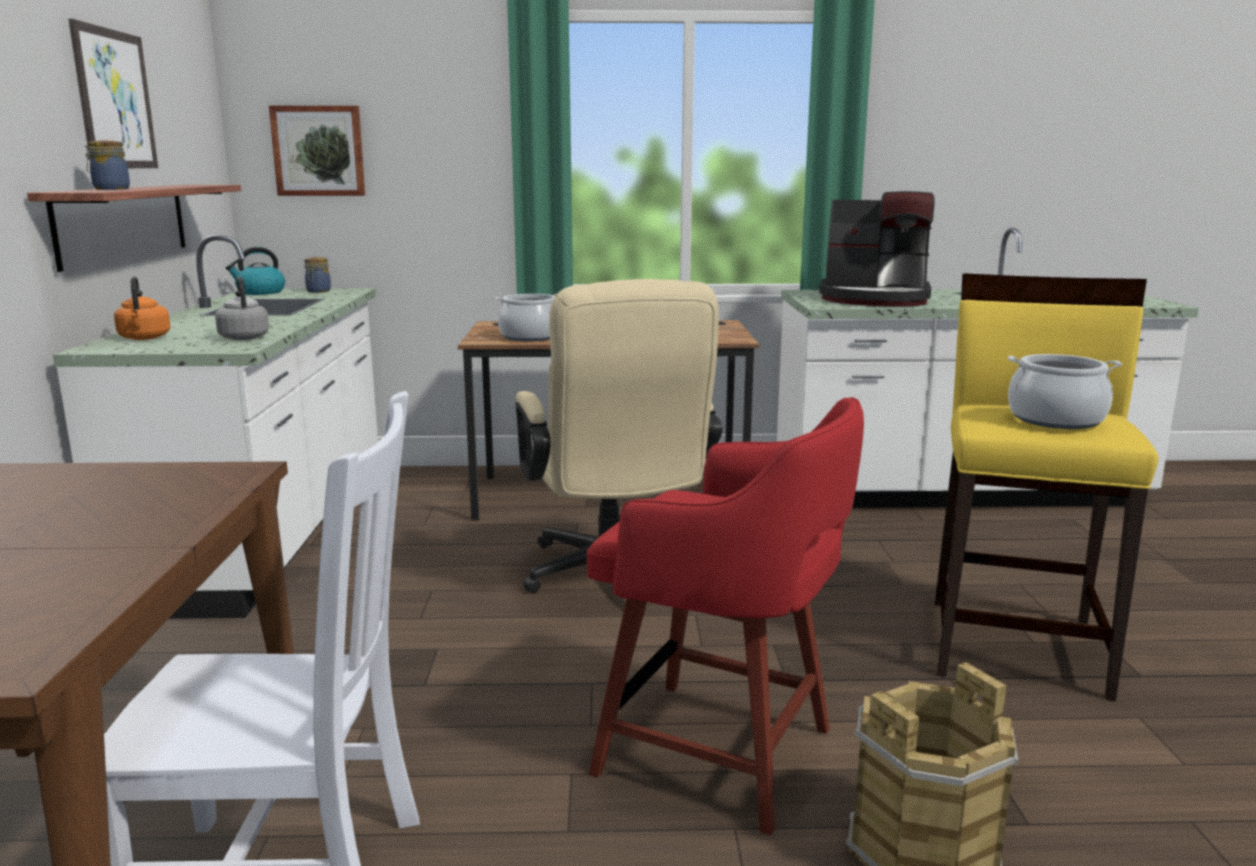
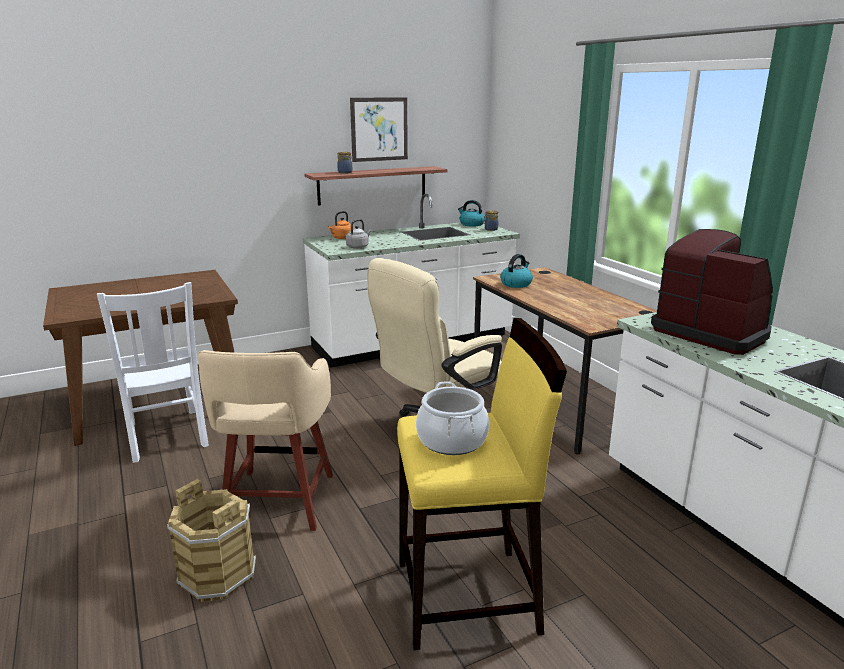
camera: 65 degrees right, 5 degrees up
(319, 151) = (514, 150): picture -> none
(531, 337) = (516, 284): cooking pot -> kettle
(721, 754) = (277, 502): red stool -> beige stool
(875, 299) = (711, 332): coffee machine -> coffee machine turned 150 degrees clockwise

